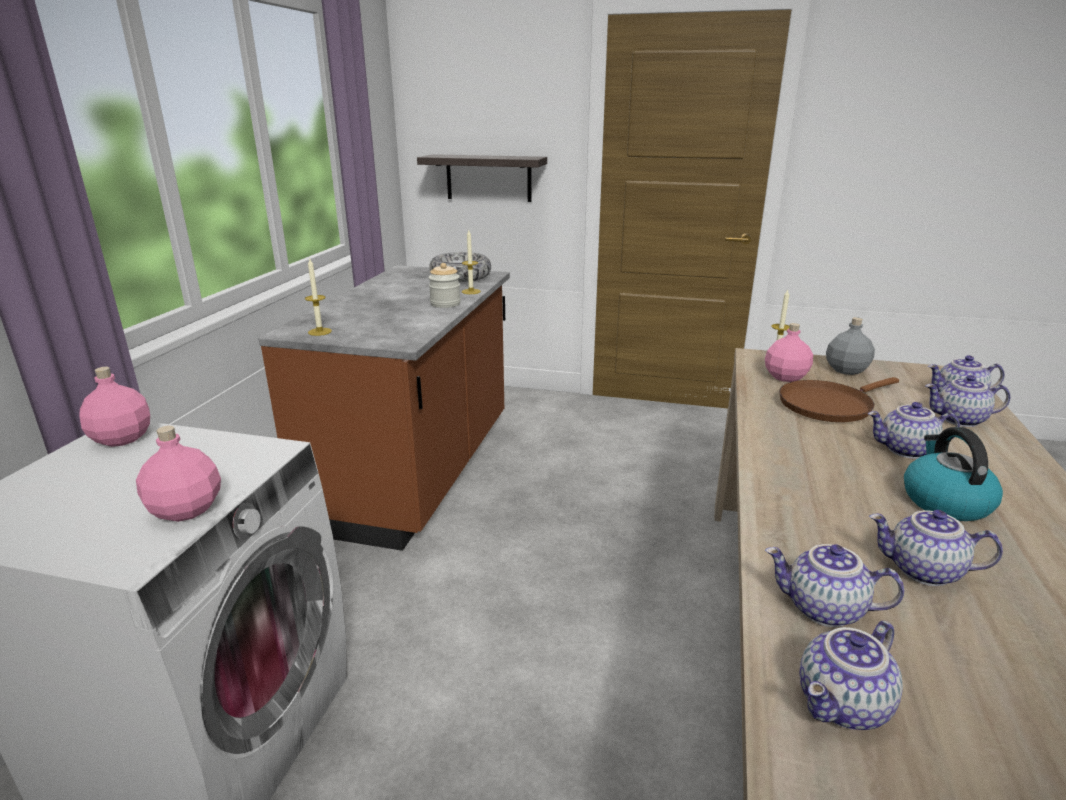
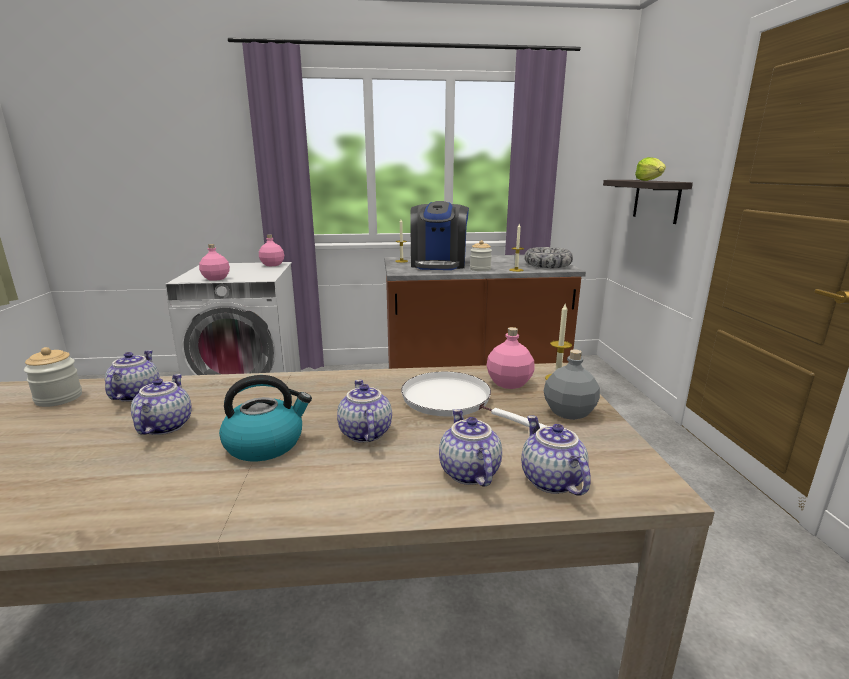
camera: 70 degrees right, 5 degrees down
(384, 317) = (438, 265): none -> coffee machine
(499, 157) = (650, 181): none -> lettuce
(828, 405) = (452, 401): brown frying pan -> white frying pan
(844, 706) = (59, 398): teapot -> jar

